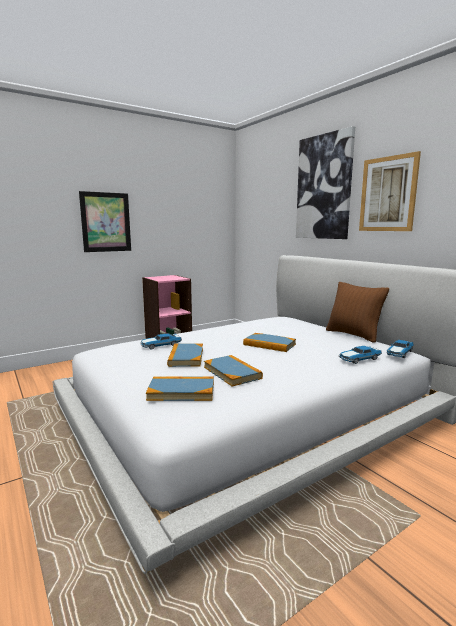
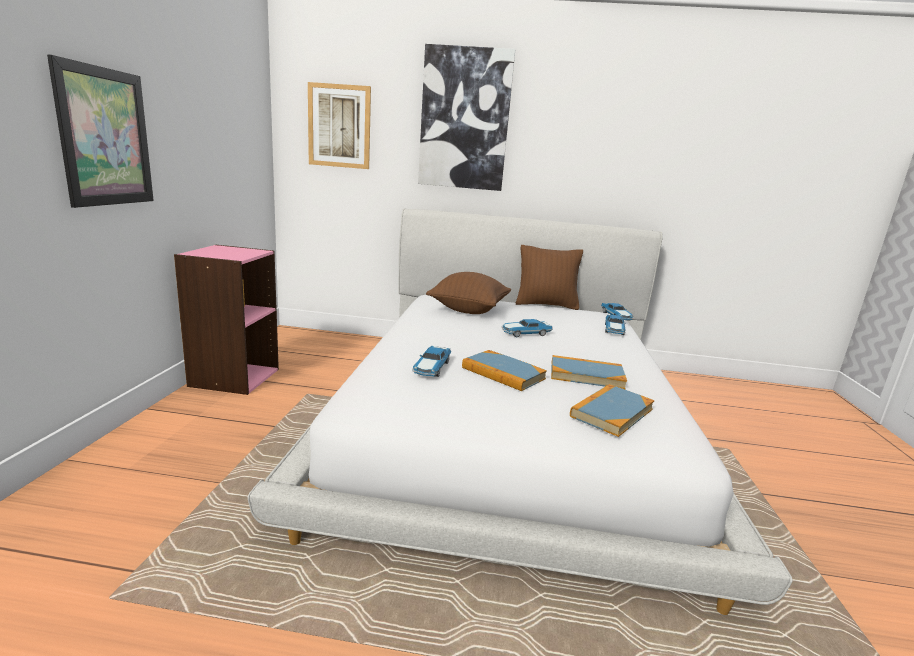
camera: 50 degrees left, 5 degrees up
(269, 344) = (525, 333): book -> toy car
(274, 327) = (468, 310): none -> brown pillow
(388, 194) = (557, 142): picture -> picture (339, 126)

